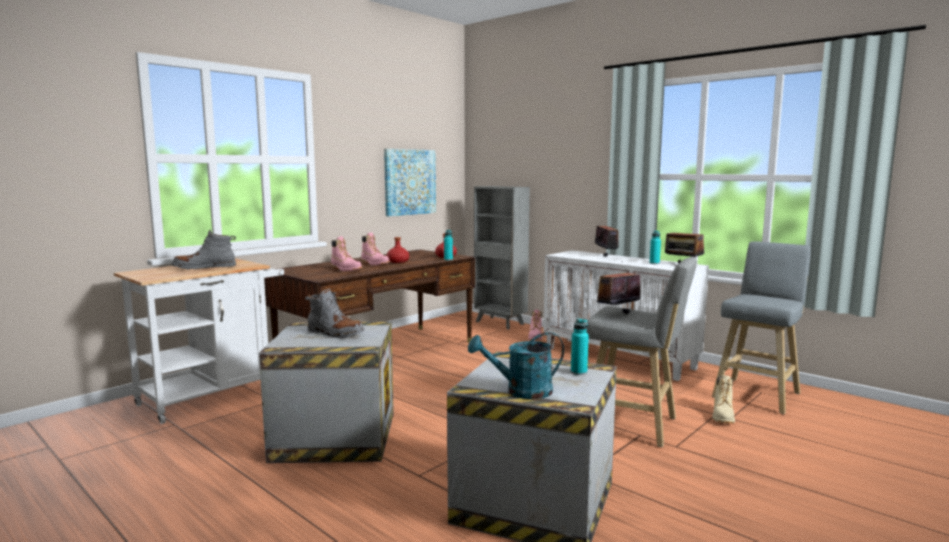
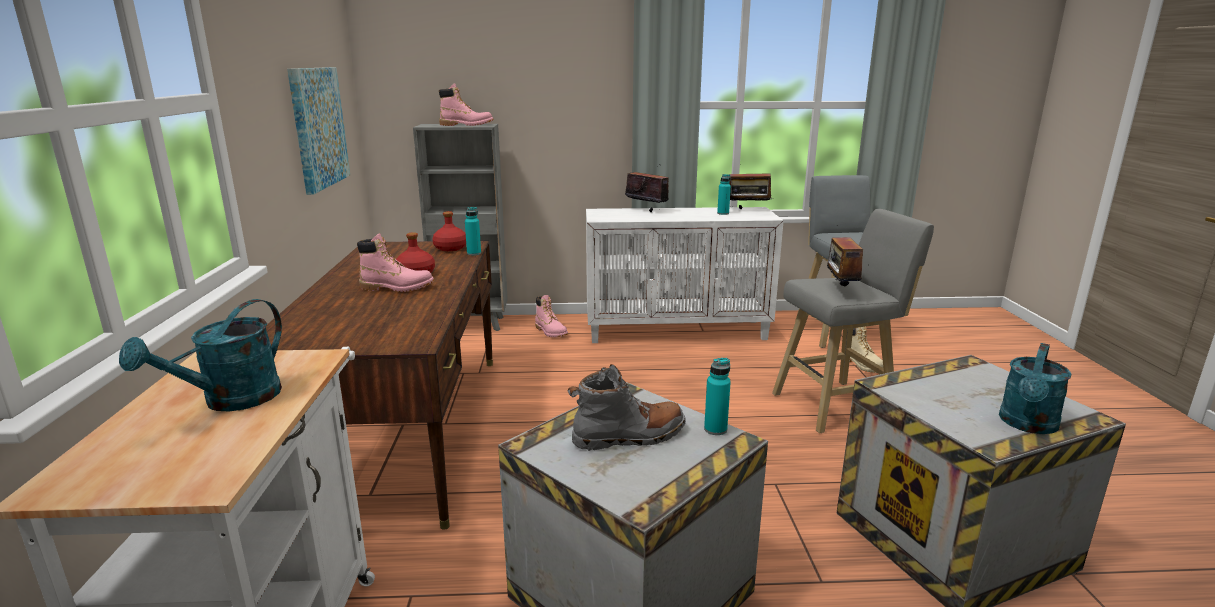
camera: 45 degrees left, 10 degrees up
(205, 268) = (231, 401): grey boot -> turquoise watering can
(346, 270) = (392, 312): pink boot -> pink boot (466, 125)
(579, 372) = (979, 376): turquoise bottle -> turquoise bottle (715, 429)

